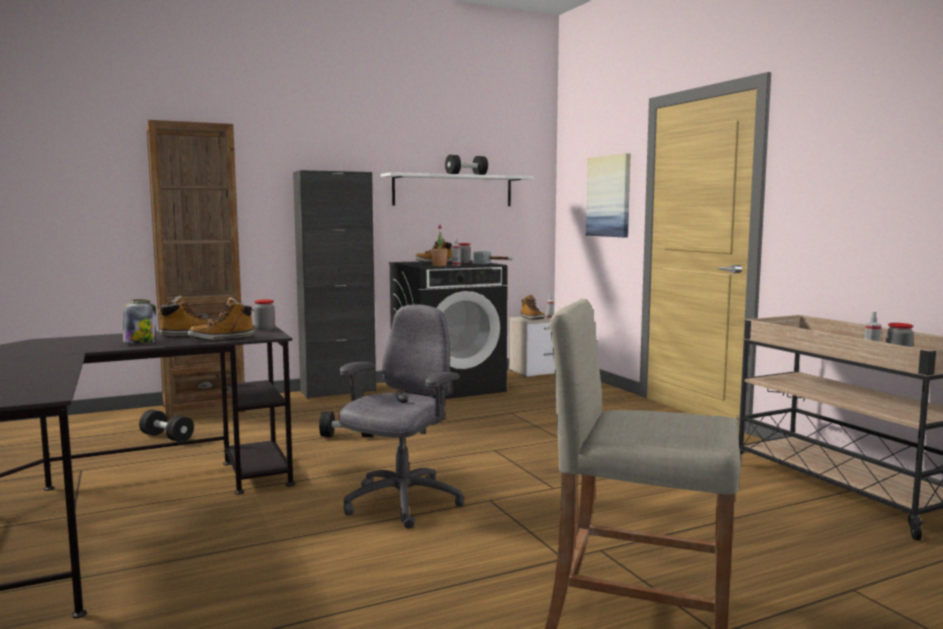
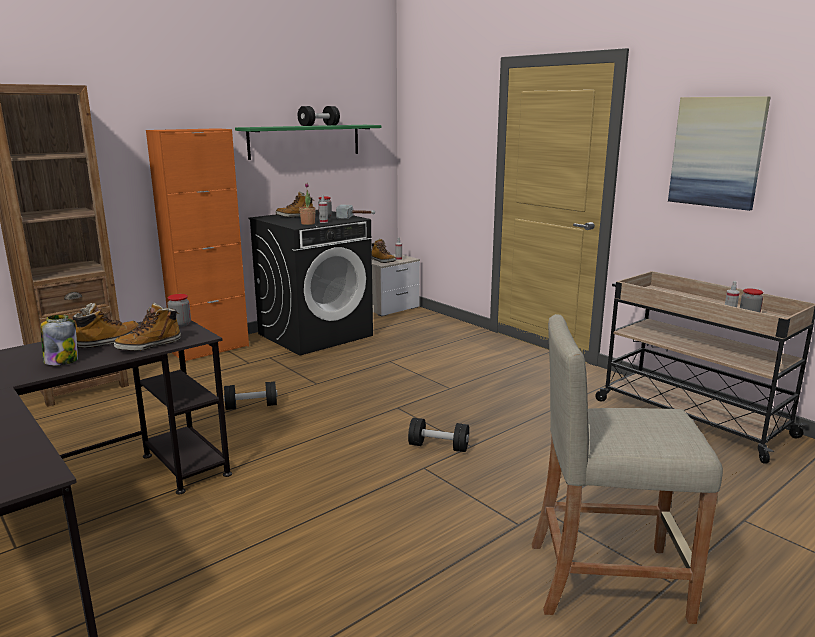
camera: 15 degrees left, 10 degrees up
(167, 437) = (61, 429): black dumbbell -> black dumbbell (438, 446)
(338, 391) = (211, 349): black cabinet -> orange cabinet
(401, 503) = (346, 483): grey office chair -> none
(453, 190) = (305, 141): white shelf -> green shelf
(609, 196) = (457, 147): picture -> picture (717, 152)

